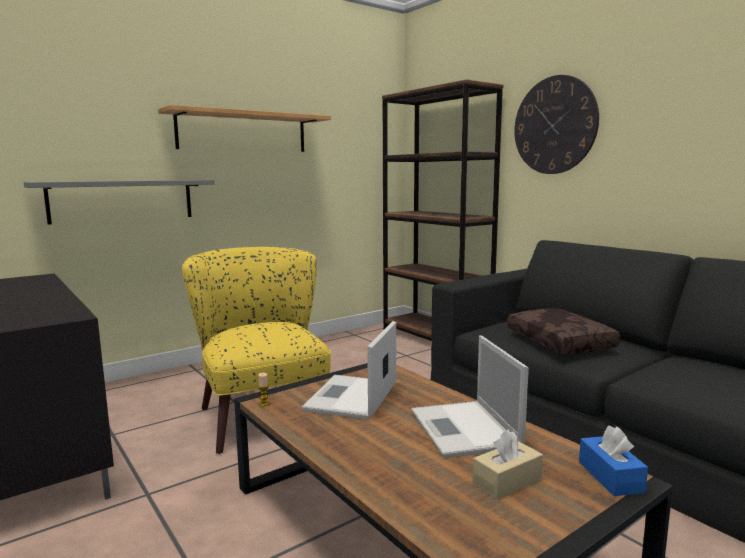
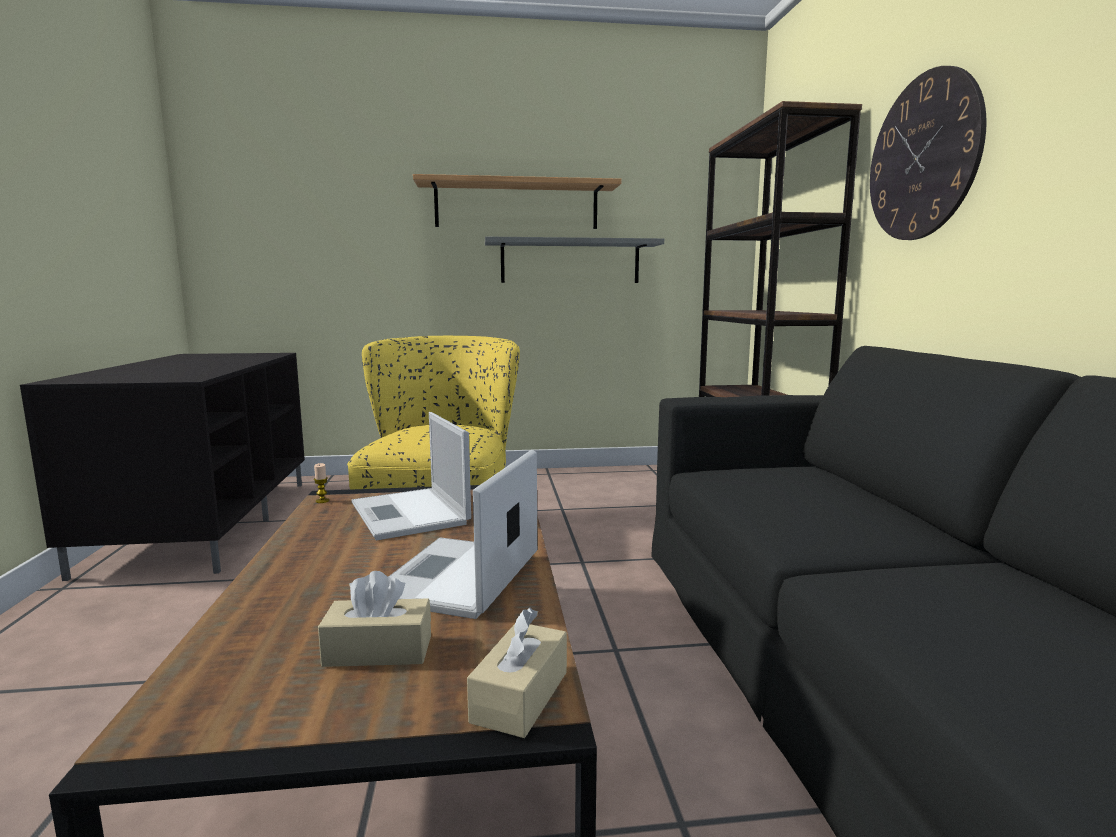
camera: 30 degrees right, 0 degrees up
(122, 200) = (376, 283): grey shelf -> grey shelf (570, 262)
(351, 398) = (410, 514): laptop -> laptop turned 75 degrees counterclockwise
(561, 342) = (796, 504): brown pillow -> none
(610, 477) = (520, 696): blue tissue box -> beige tissue box

